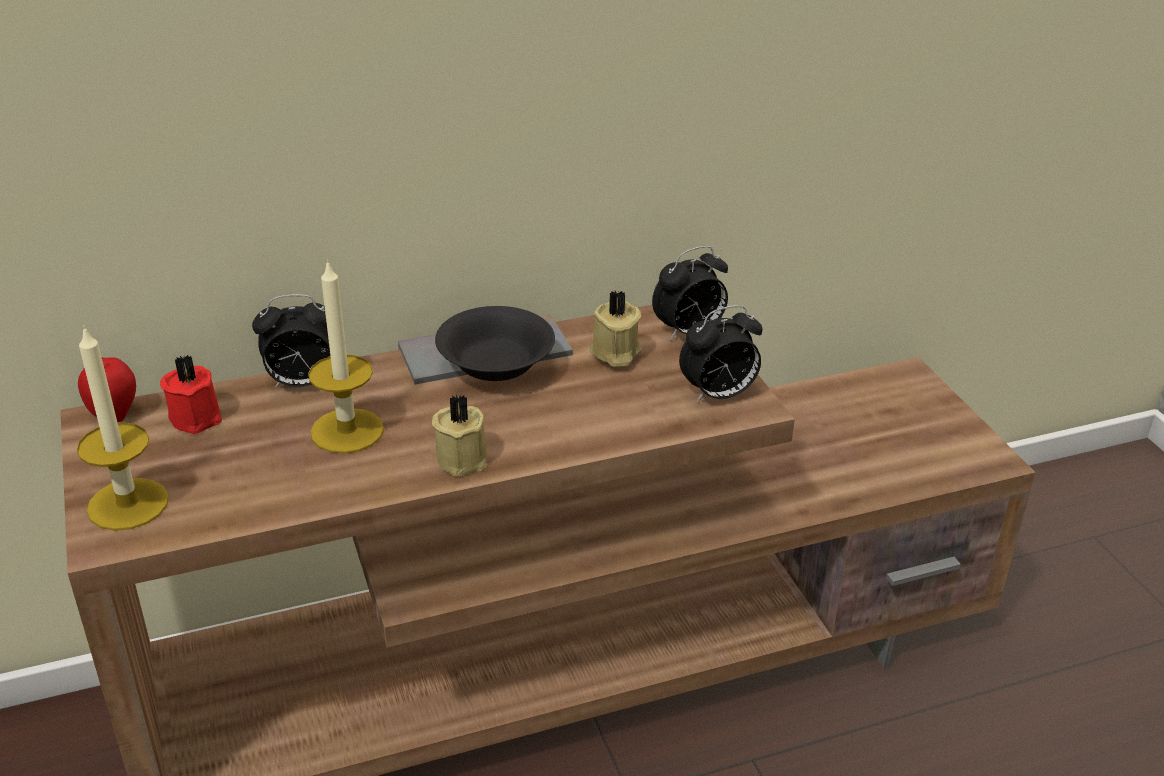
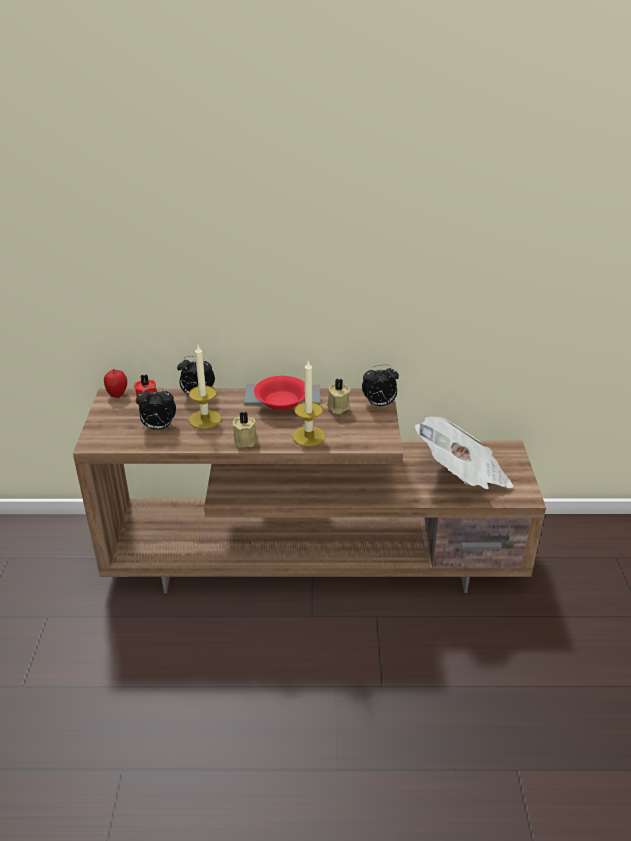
camera: 20 degrees right, 0 degrees up
(128, 504) = (106, 431): candle -> candle (308, 436)
(495, 364) = (281, 402): black bowl -> red bowl
(718, 395) = (374, 435): alarm clock -> alarm clock (158, 427)
(857, 443) = (462, 475): none -> newspaper

